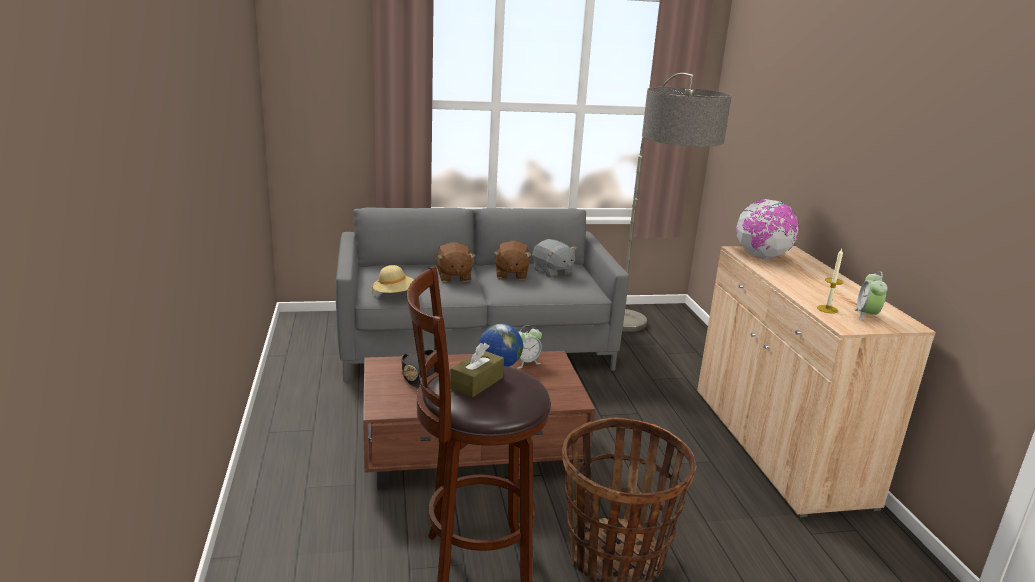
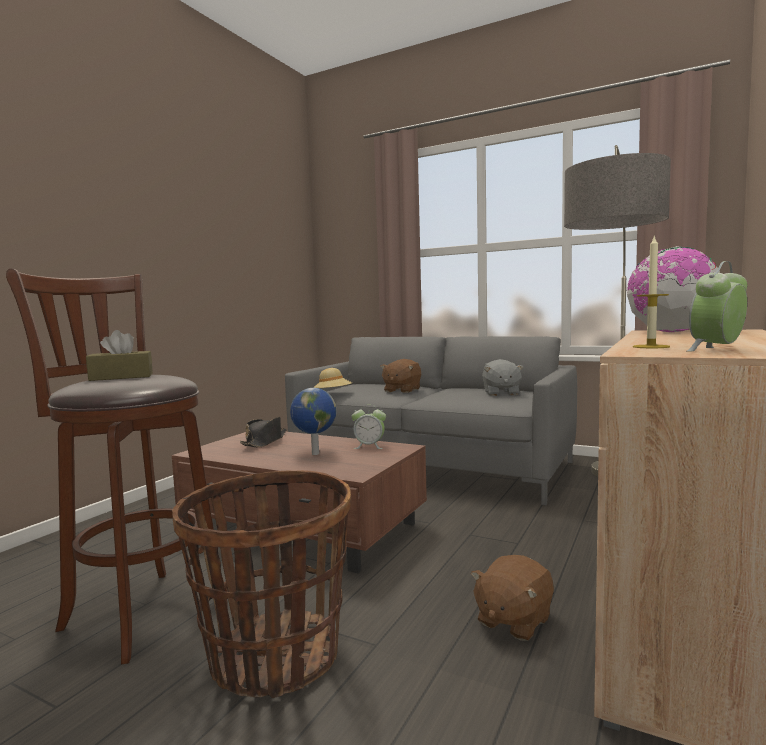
camera: 40 degrees right, 15 degrees down
(511, 274) = (456, 392): brown plush toy -> brown plush toy (513, 620)

